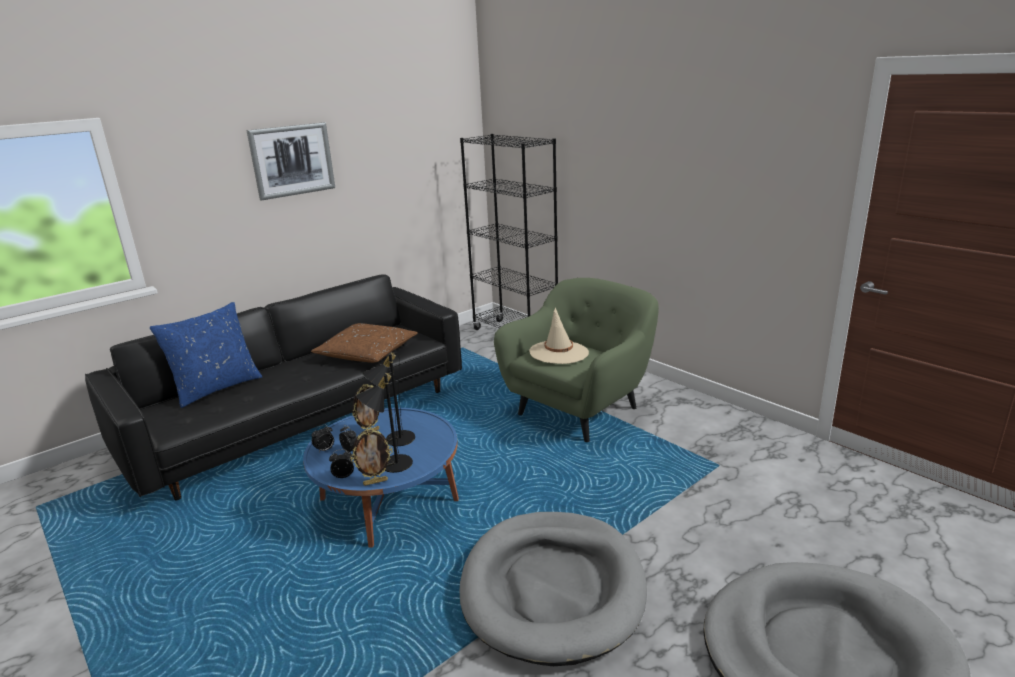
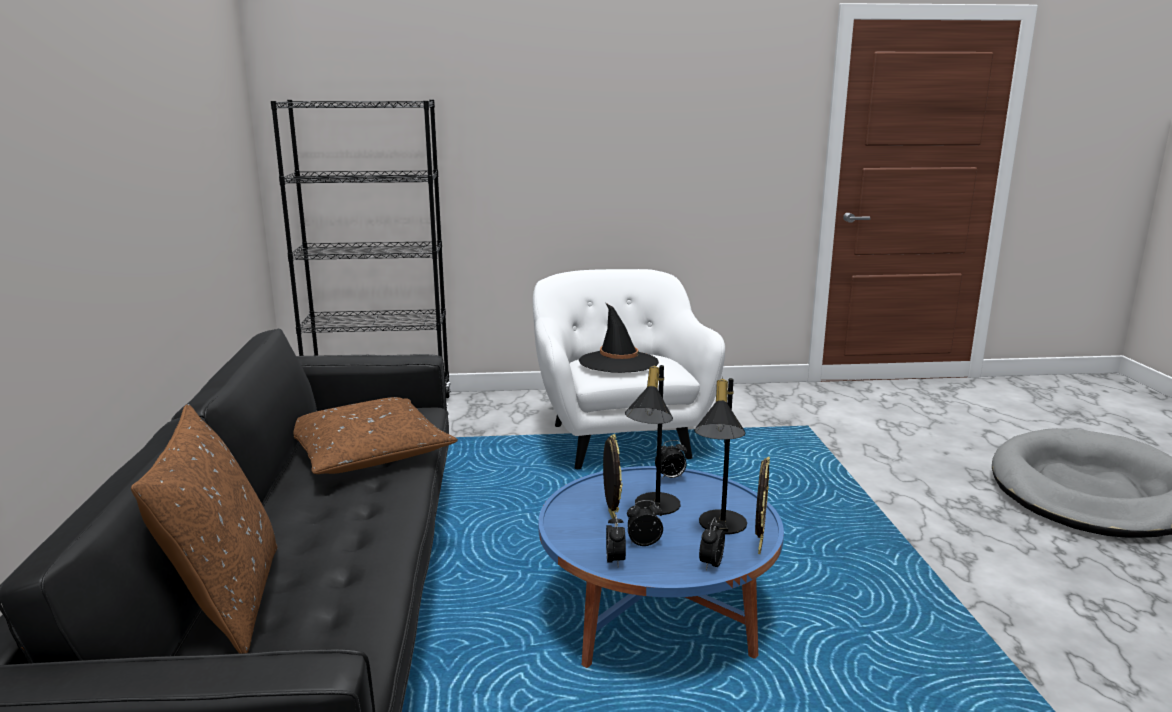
camera: 55 degrees left, 5 degrees down
(217, 388) = (226, 601): blue pillow -> brown pillow
(292, 160) = (101, 116): picture -> none
(435, 430) = (670, 477): none -> alarm clock
(552, 588) = (934, 566): grey dog bed -> none
(559, 352) = (618, 362): beige hat -> black hat
(580, 409) = (619, 439): green armchair -> white armchair

